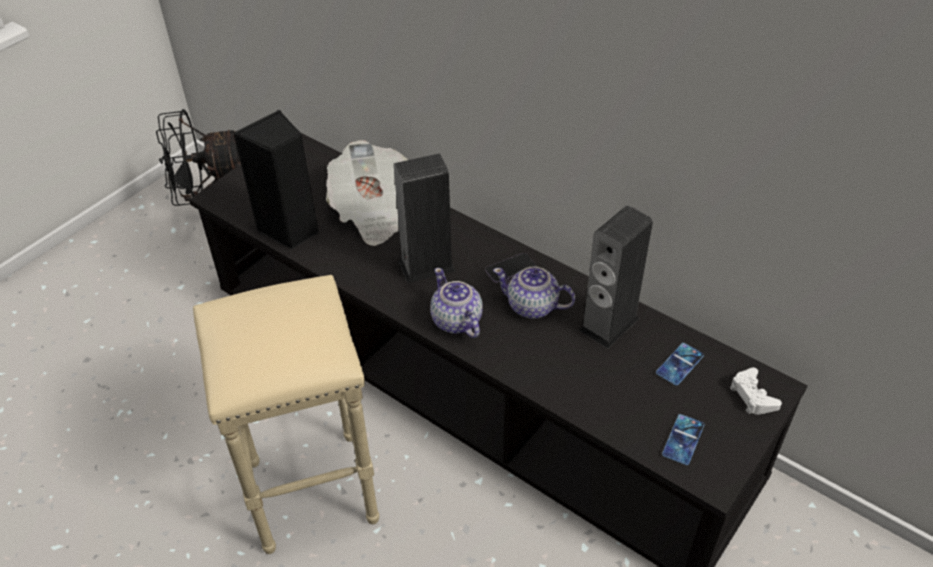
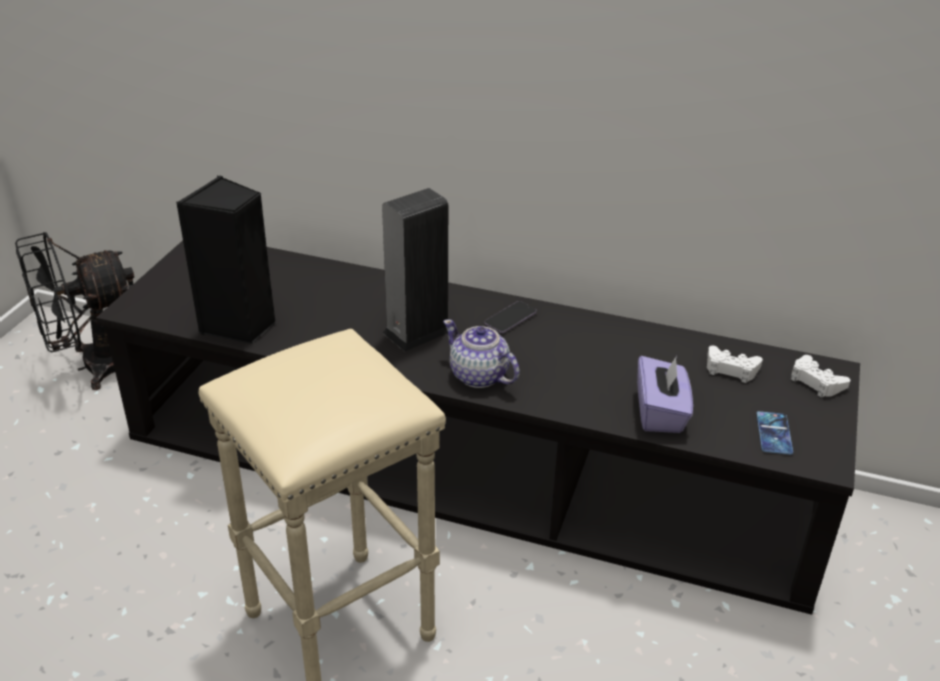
camera: 20 degrees left, 10 degrees down
(374, 212) = (331, 293): newspaper -> none
(532, 306) = (553, 348): teapot -> none
(592, 394) = (660, 413): none -> purple tissue box
(609, 324) = (641, 348): speaker -> none
(679, 364) = (731, 369): phone -> white game controller

